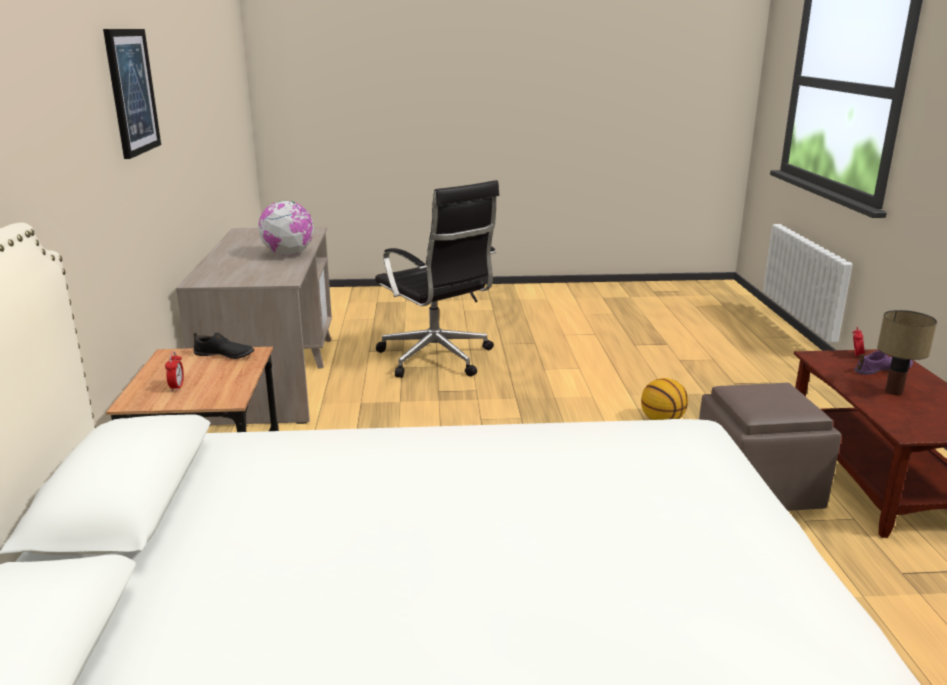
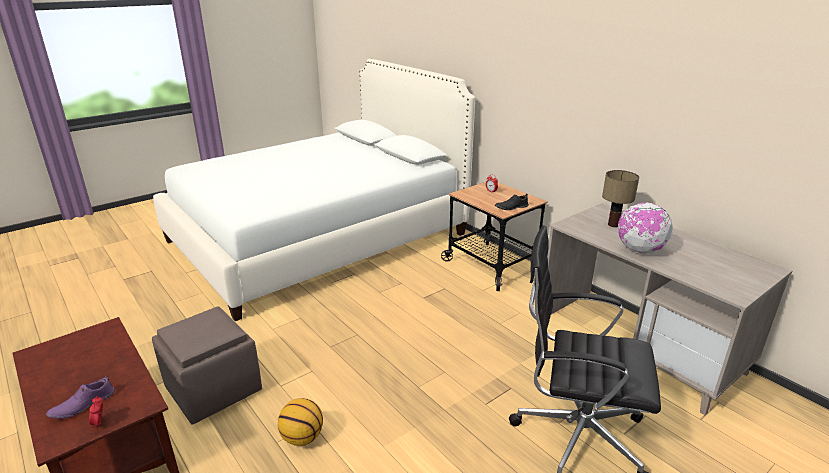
camera: 145 degrees right, 5 degrees up
(131, 92) = (613, 68): picture -> none
(893, 391) = (91, 372): table lamp -> table lamp (614, 225)

